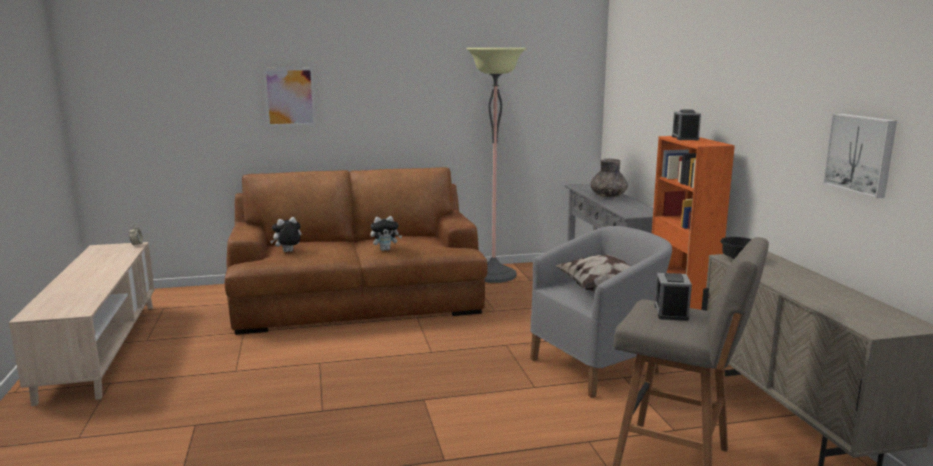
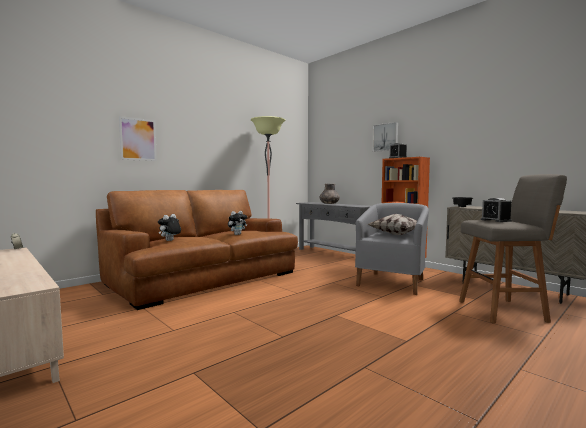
camera: 30 degrees left, 10 degrees down
(861, 154) = (523, 144): picture -> picture (385, 137)

